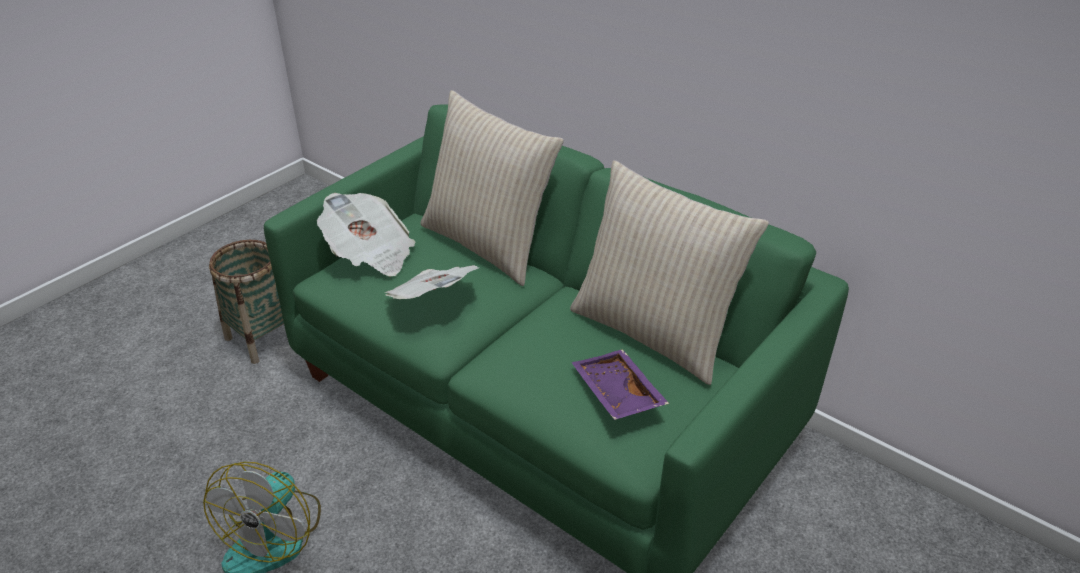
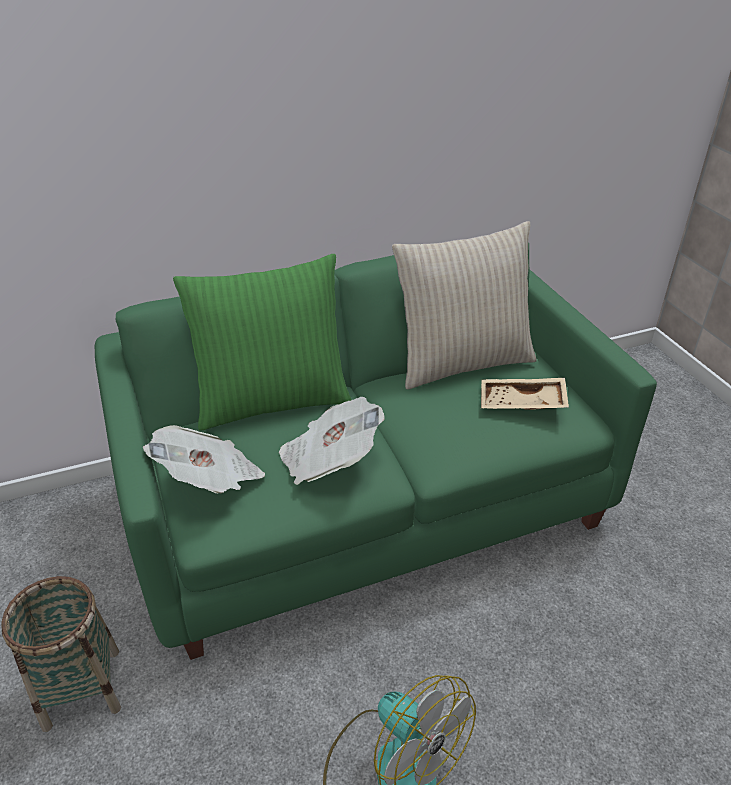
camera: 60 degrees left, 0 degrees up
(488, 244) = (272, 401): beige pillow -> green pillow
(615, 394) = (521, 404): purple tray -> beige tray

